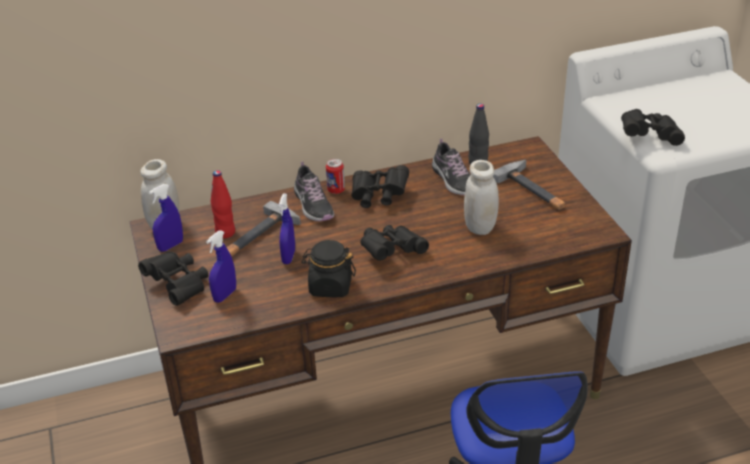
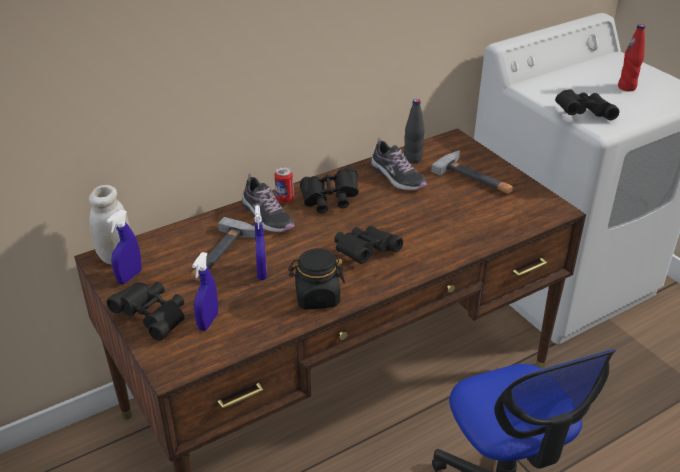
camera: 15 degrees left, 0 degrees up
(225, 233) = (185, 255): red bottle -> red bottle (626, 87)
(480, 227) = (441, 219): white jar -> none

